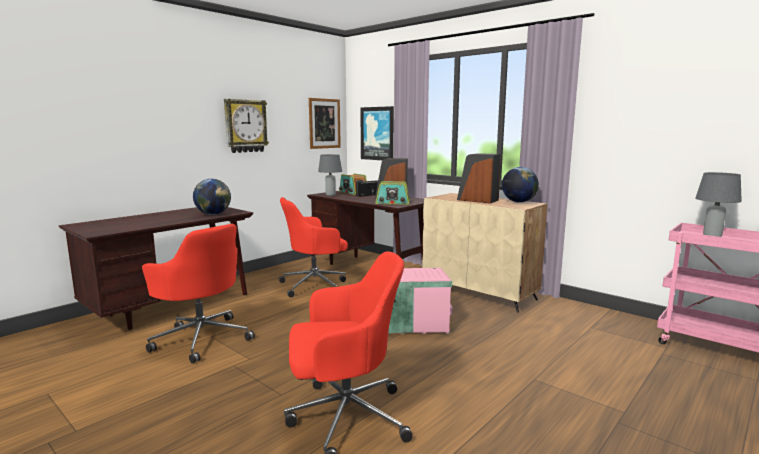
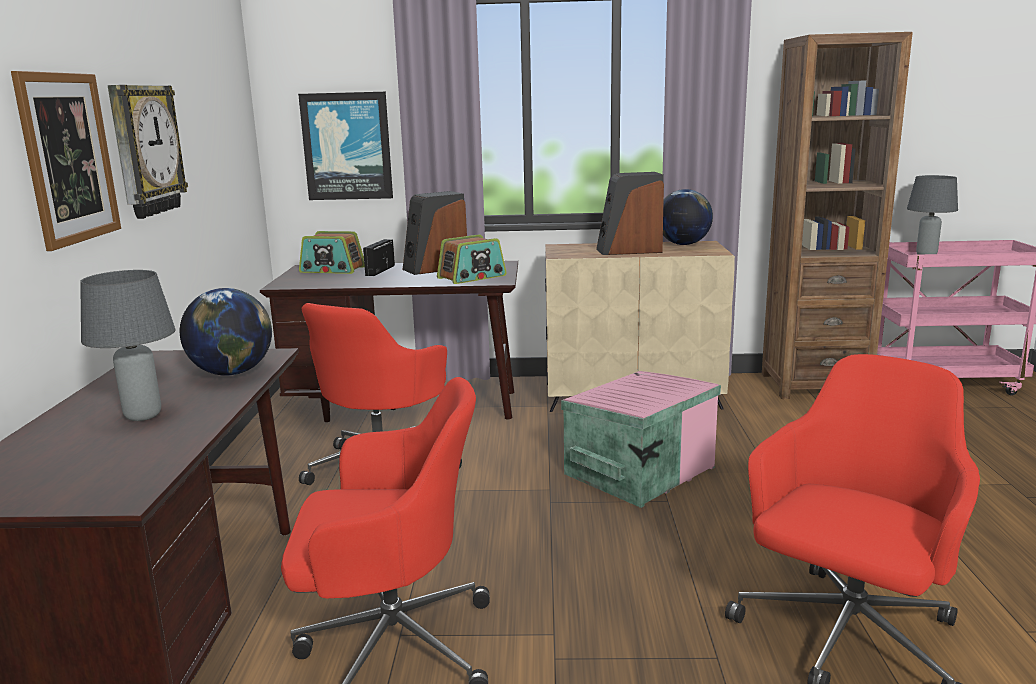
camera: 40 degrees left, 5 degrees up
(324, 123) = (235, 131): picture -> picture (68, 158)
(330, 195) = (314, 283): grey table lamp -> grey table lamp (142, 416)
(610, 319) = (814, 385): none -> brown bookcase

